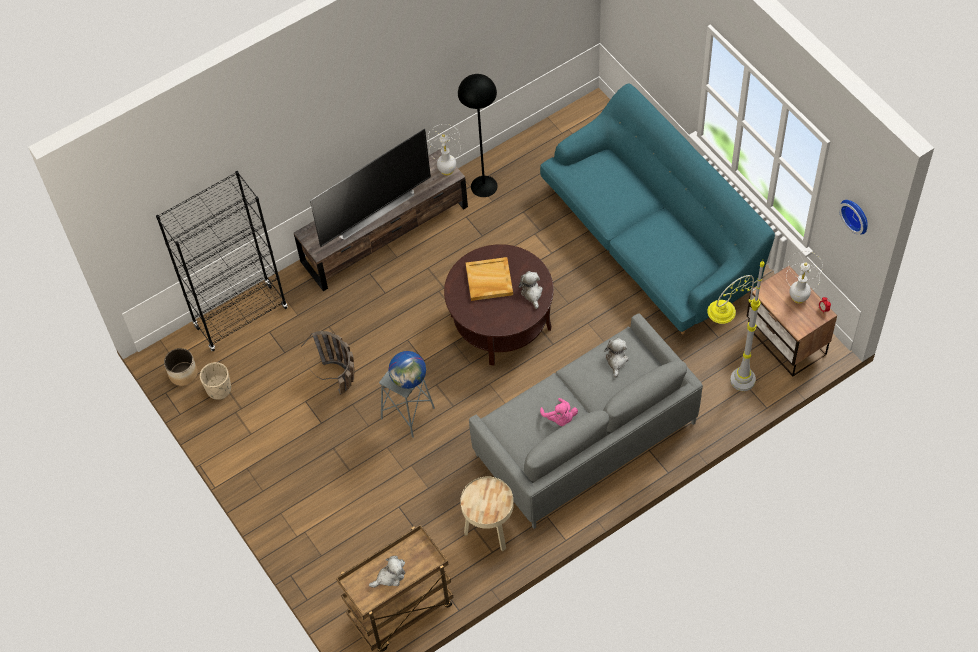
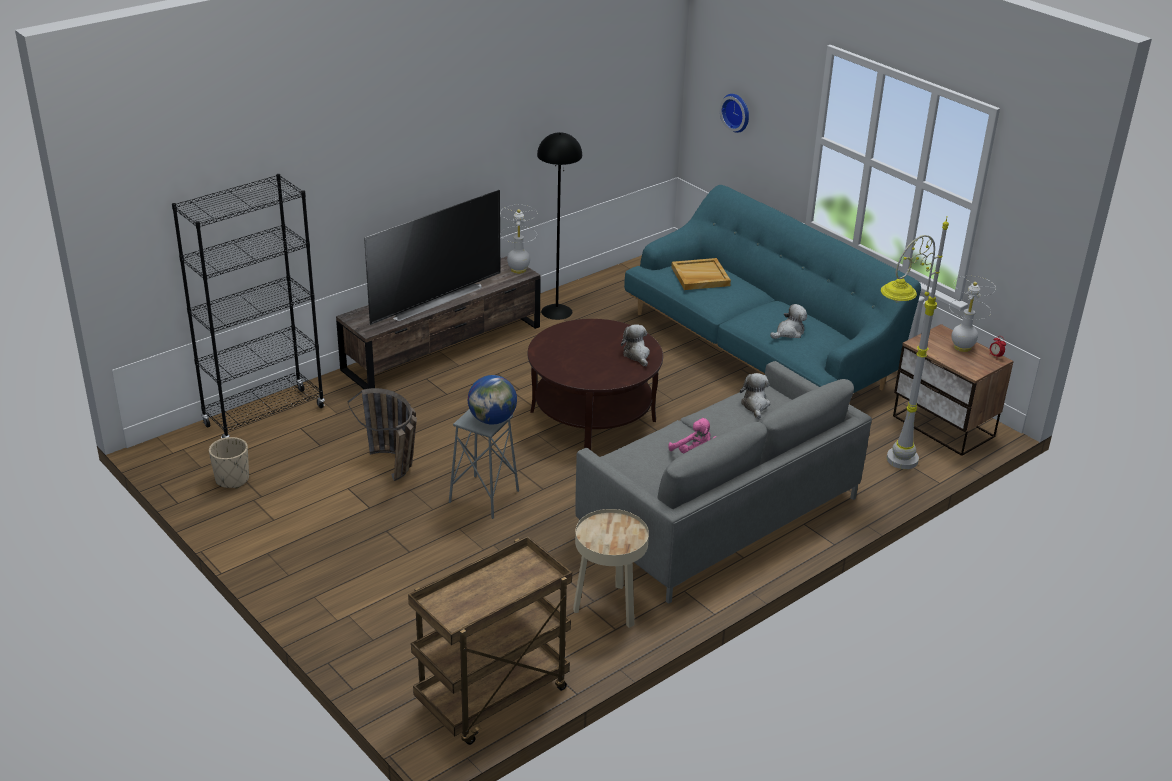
camera: 10 degrees left, 25 degrees down
(183, 373) = (185, 466): planter -> none
(390, 576) = (488, 596): plush toy -> plush toy (789, 332)
(489, 280) = (582, 346): beige tray -> beige tray (700, 277)
(856, 215) = (1038, 199): wall clock -> wall clock (737, 112)

